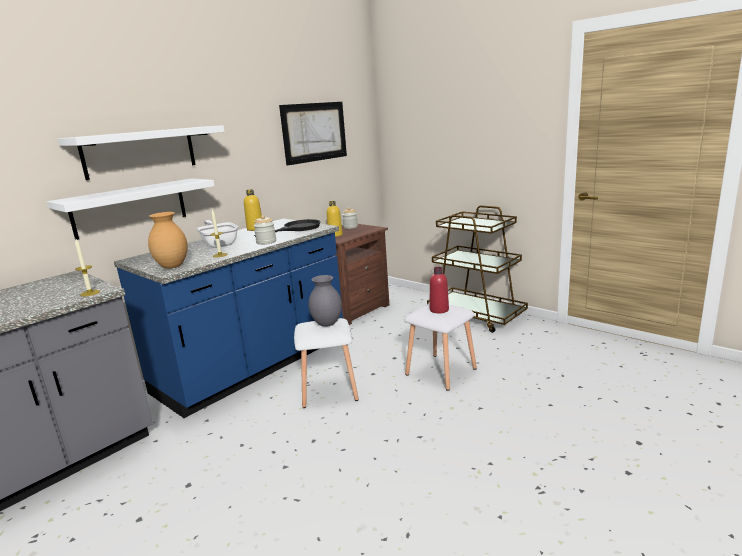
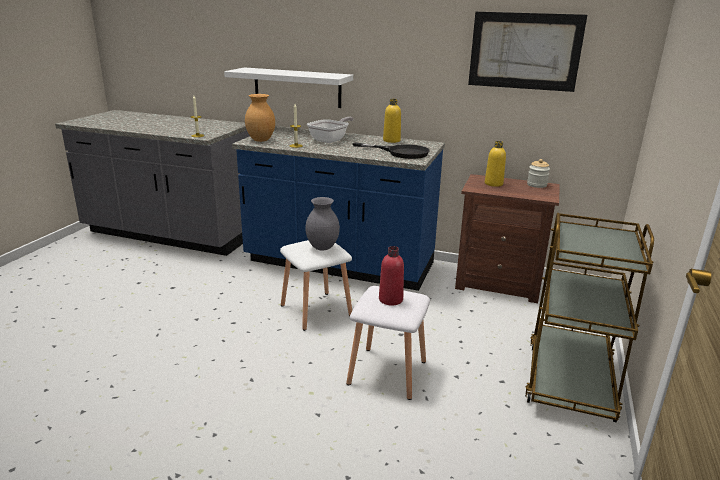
camera: 65 degrees right, 5 degrees up
(140, 152) = (313, 42): white shelf -> none
(266, 242) = (343, 151): jar -> none

